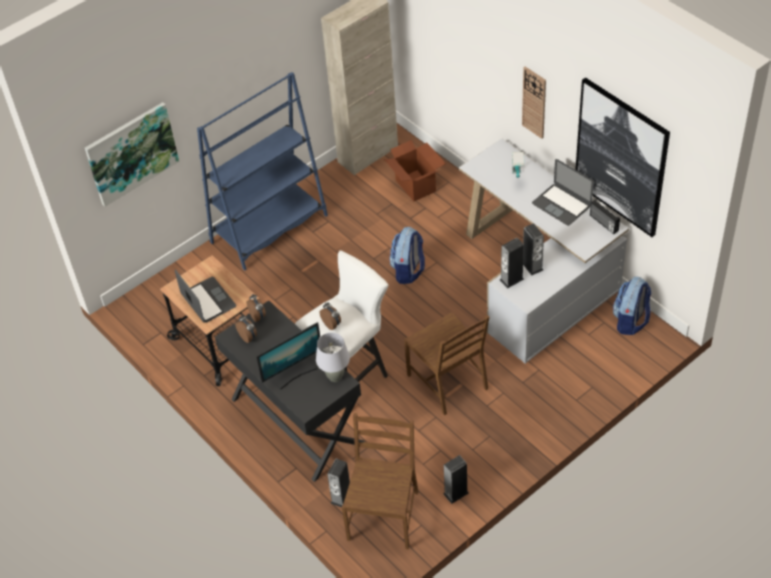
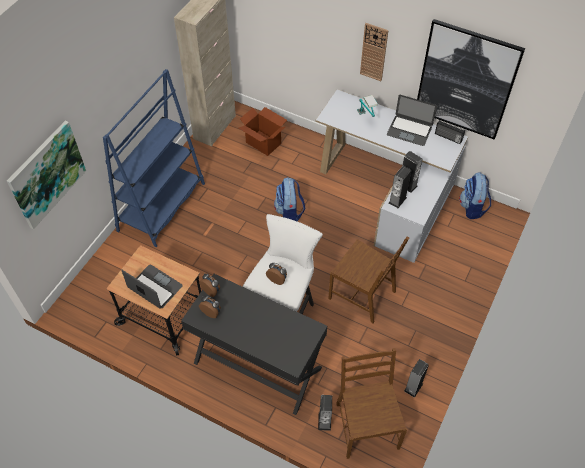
camera: 25 degrees left, 5 degrees up
(293, 372) = (265, 333): monitor -> none
(335, 377) = (304, 326): grey table lamp -> none

